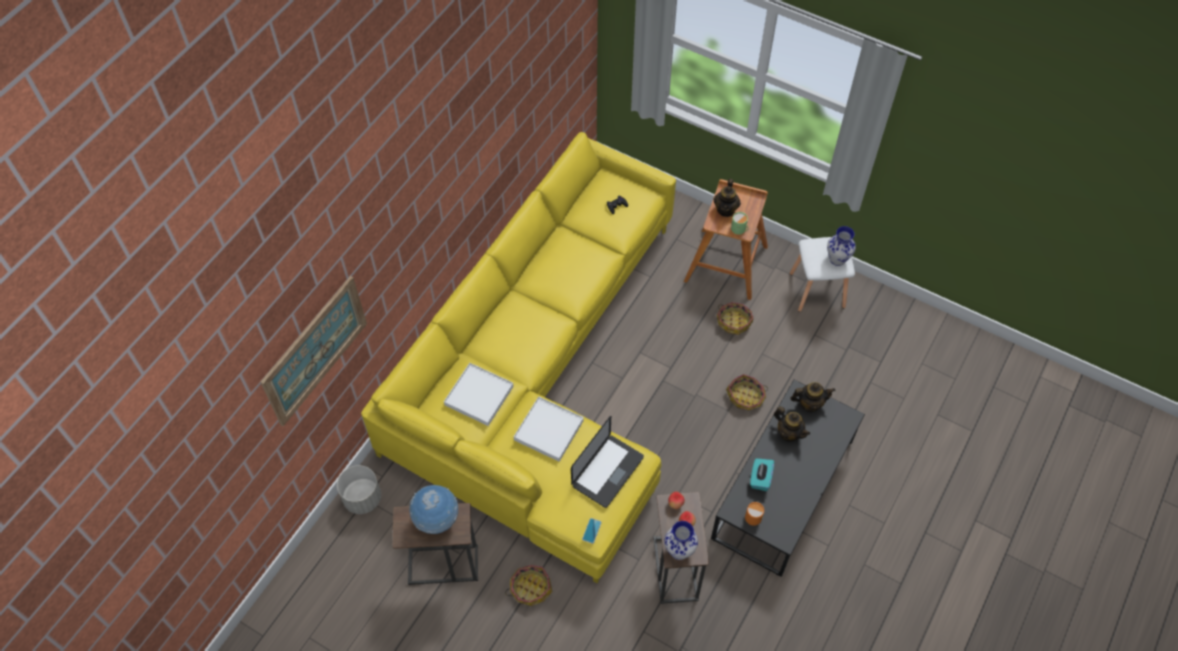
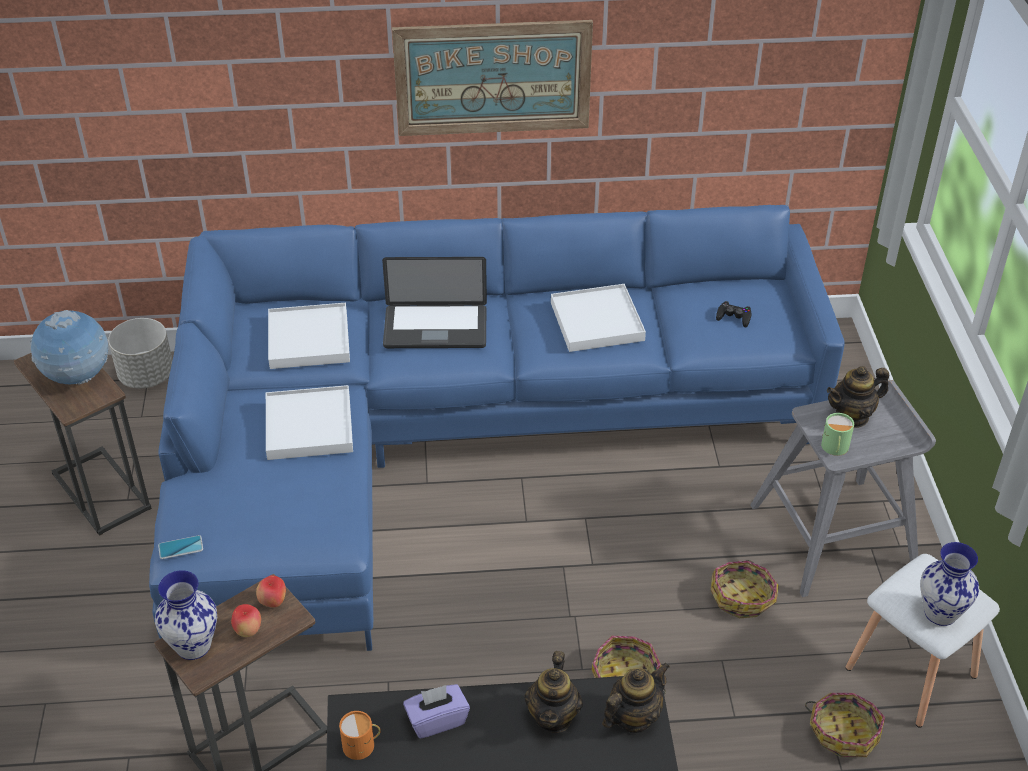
camera: 55 degrees right, 15 degrees down
(315, 350) = (129, 65): picture -> picture (493, 77)
(530, 588) = (121, 593): basket -> basket (843, 732)
(540, 375) = (455, 438): yellow sofa -> blue sofa
(572, 262) = (596, 322): none -> white tray
(607, 471) = (289, 516): laptop -> laptop (435, 328)
(726, 263) = (835, 536): brown stool -> grey stool
(760, 479) = (437, 720): turquoise tissue box -> purple tissue box
(809, 403) = (633, 717): teapot -> teapot turned 90 degrees counterclockwise

